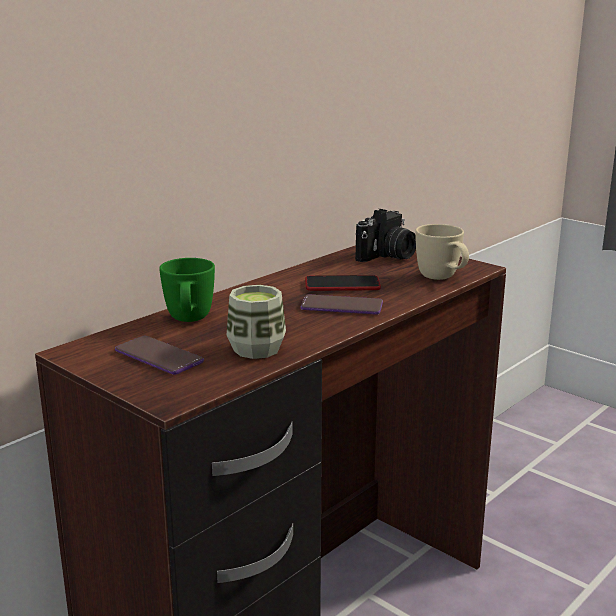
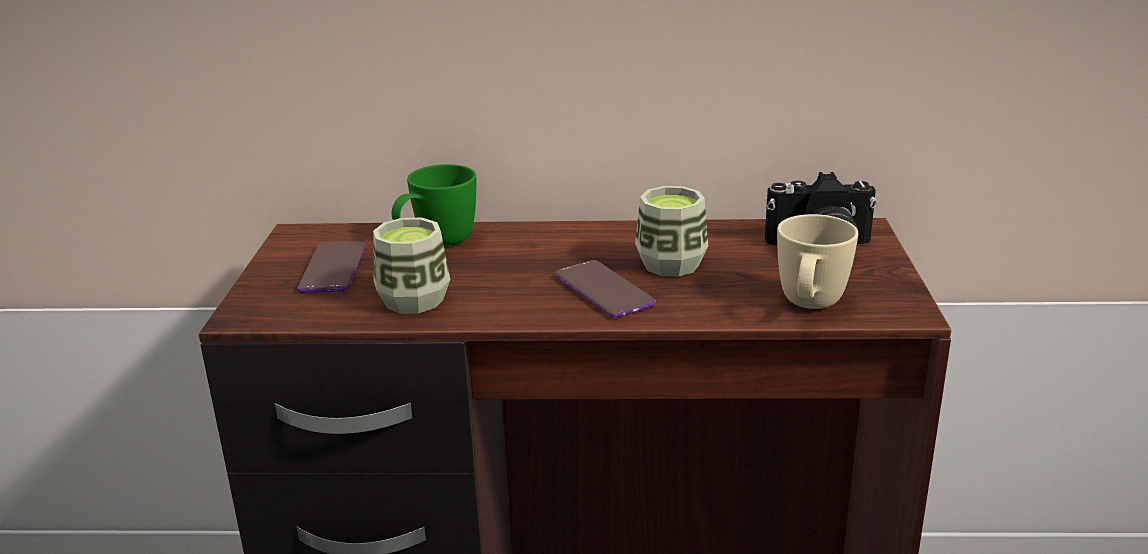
camera: 50 degrees right, 5 degrees up
(342, 285) = (671, 264): phone -> cup

